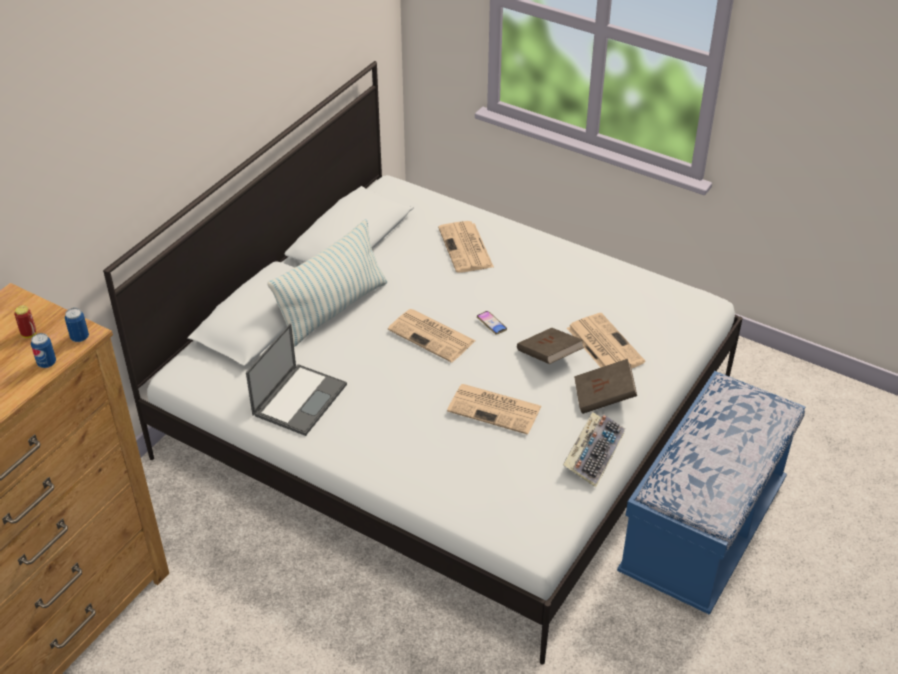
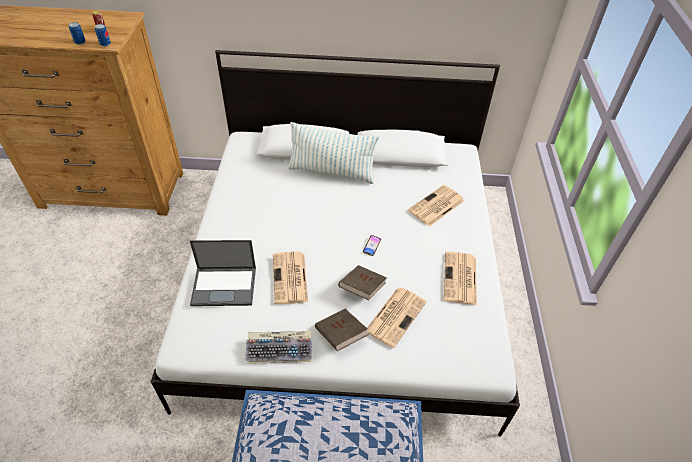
camera: 60 degrees right, 5 degrees up
(300, 398) = (249, 188): laptop -> laptop (225, 286)
(433, 336) = (339, 222): newspaper -> newspaper (460, 279)

